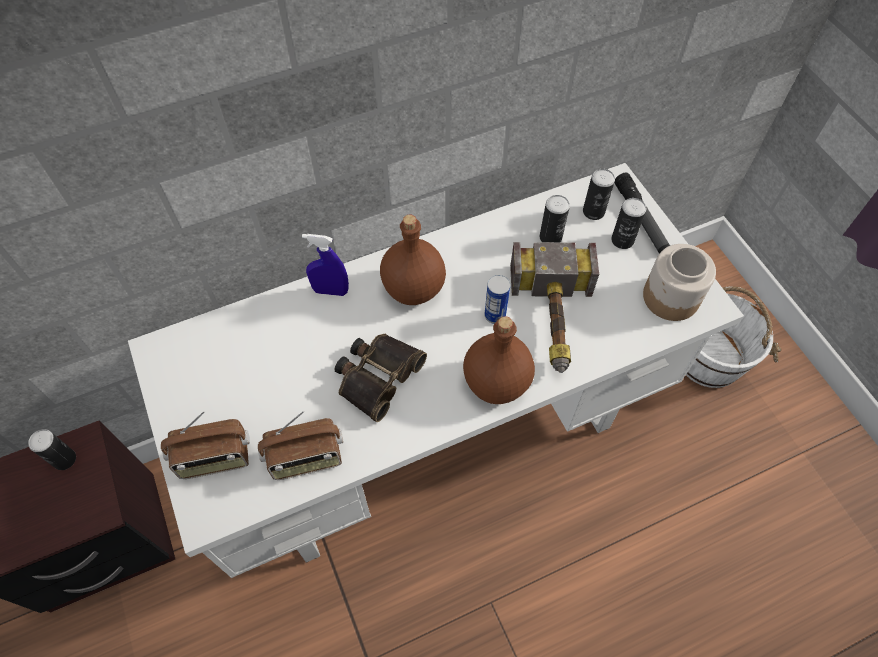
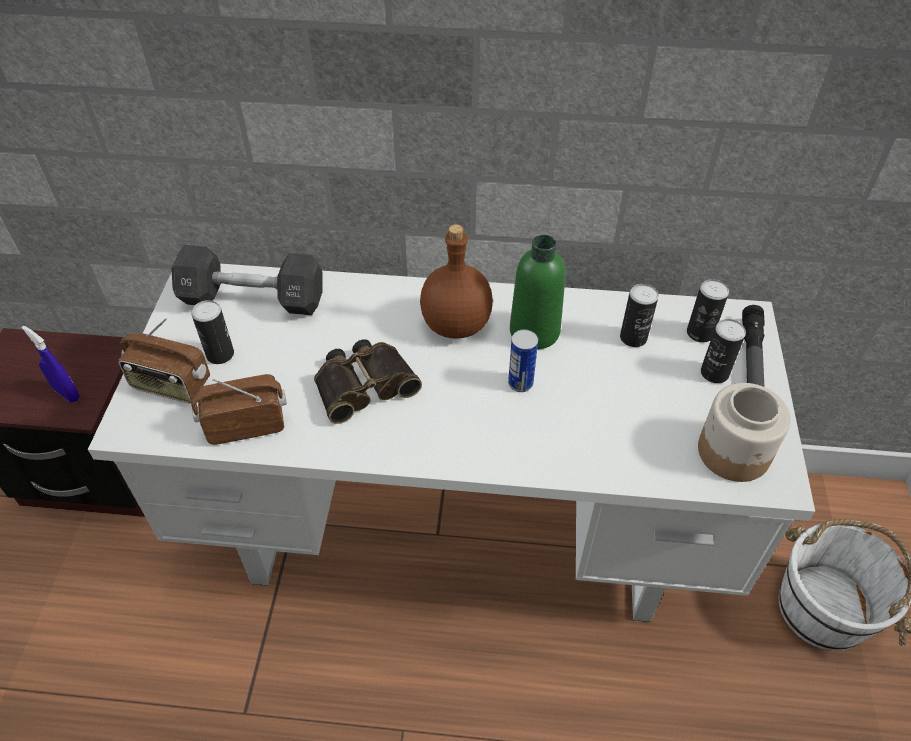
camera: 30 degrees right, 10 degrees down
(64, 459) = (87, 356): can -> can (220, 354)
(227, 345) = (253, 299): none -> black dumbbell
(306, 459) = (246, 424): radio -> radio turned 150 degrees clockwise
(330, 291) = (376, 294): blue spray bottle -> blue spray bottle (67, 393)
(477, 266) = (534, 332): none -> green bottle
(495, 383) = (475, 444): brown bottle -> none
(553, 321) = (579, 415): hammer -> none

